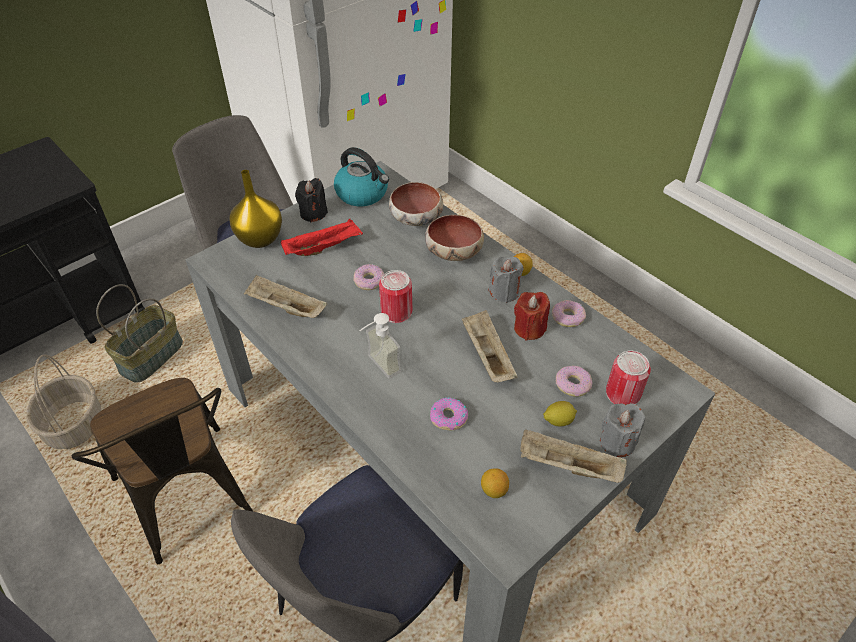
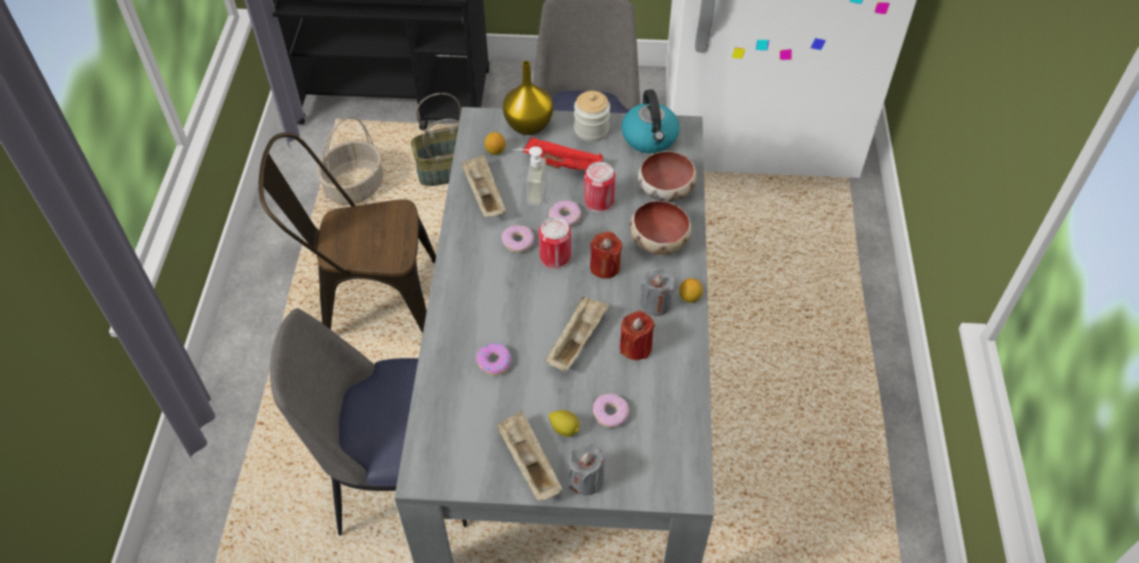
camera: 45 degrees right, 5 degrees up
(190, 503) = (370, 304): brown chair -> brown chair turned 75 degrees clockwise
(313, 213) = (591, 130): black candle -> jar
(377, 368) = (491, 288): soap dispenser -> soap dispenser (529, 192)
(440, 293) = (605, 267): none -> red candle
(494, 490) = (461, 434): lemon -> lemon (495, 151)
(567, 317) = (678, 362): donut -> donut (518, 242)
(622, 394) = (638, 452): can -> can (599, 201)

